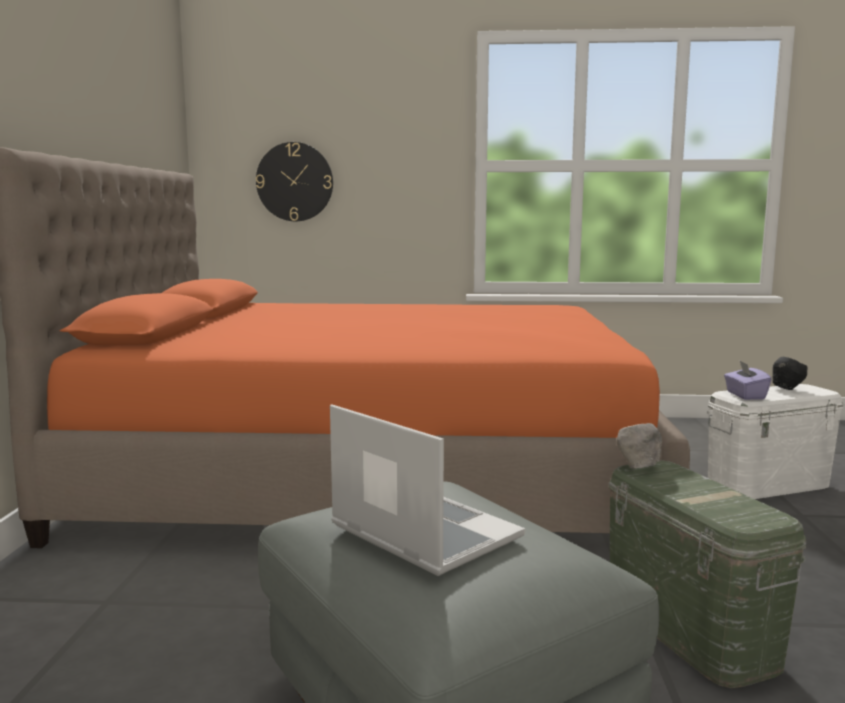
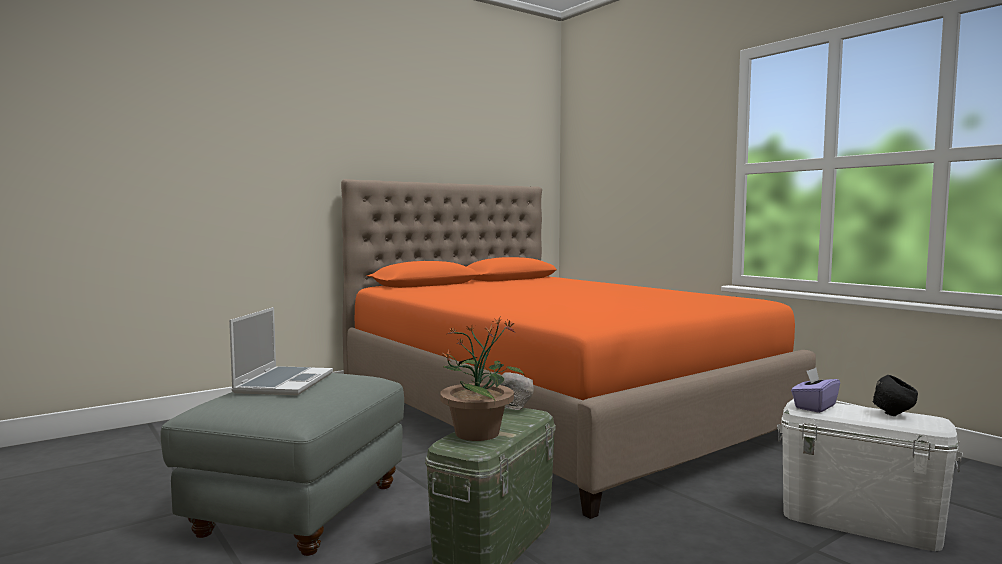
camera: 50 degrees right, 5 degrees down
(294, 182) = (613, 189): wall clock -> none
(713, 502) = (478, 433): none -> potted plant

